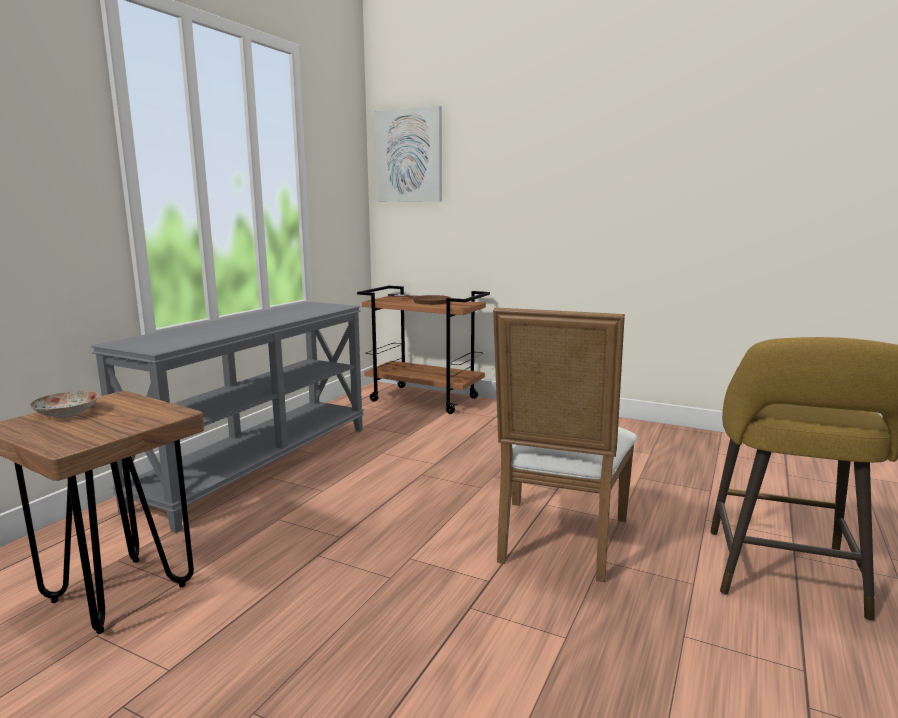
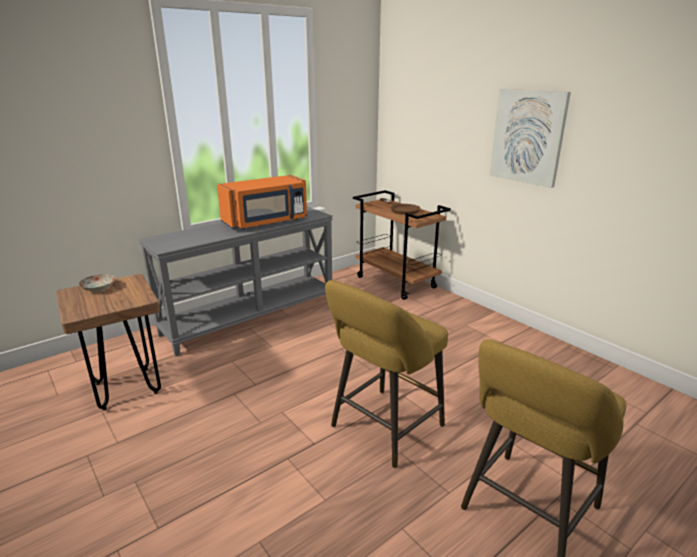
camera: 25 degrees right, 10 degrees up
(278, 316) = (266, 222): none -> orange microwave
(409, 156) = (405, 89): picture -> picture (528, 137)
(557, 543) = (383, 429): white chair -> yellow stool

